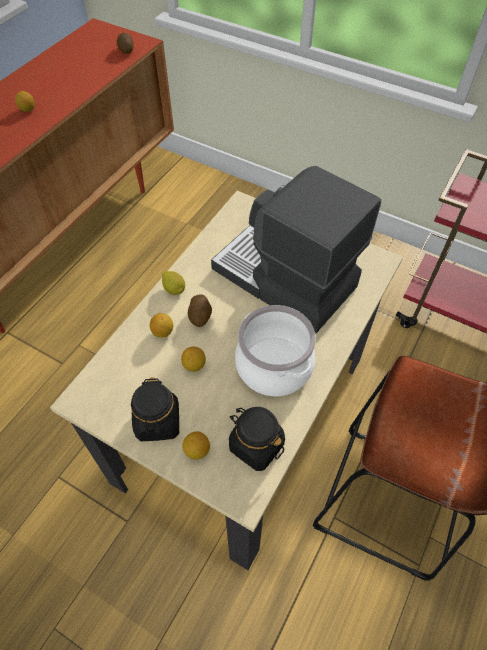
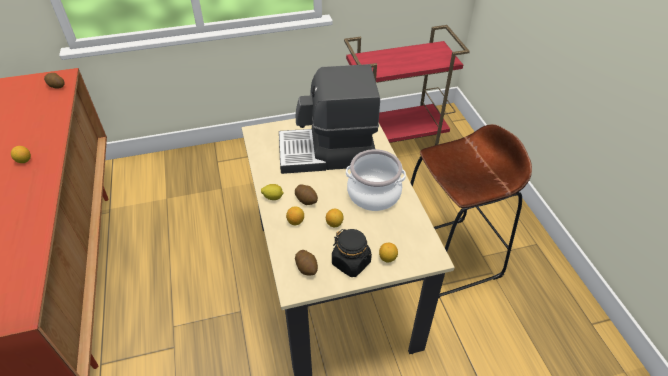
camera: 45 degrees left, 10 degrees down
(114, 389) = (307, 268): none -> potato
(256, 445) = (411, 233): black jar -> none

